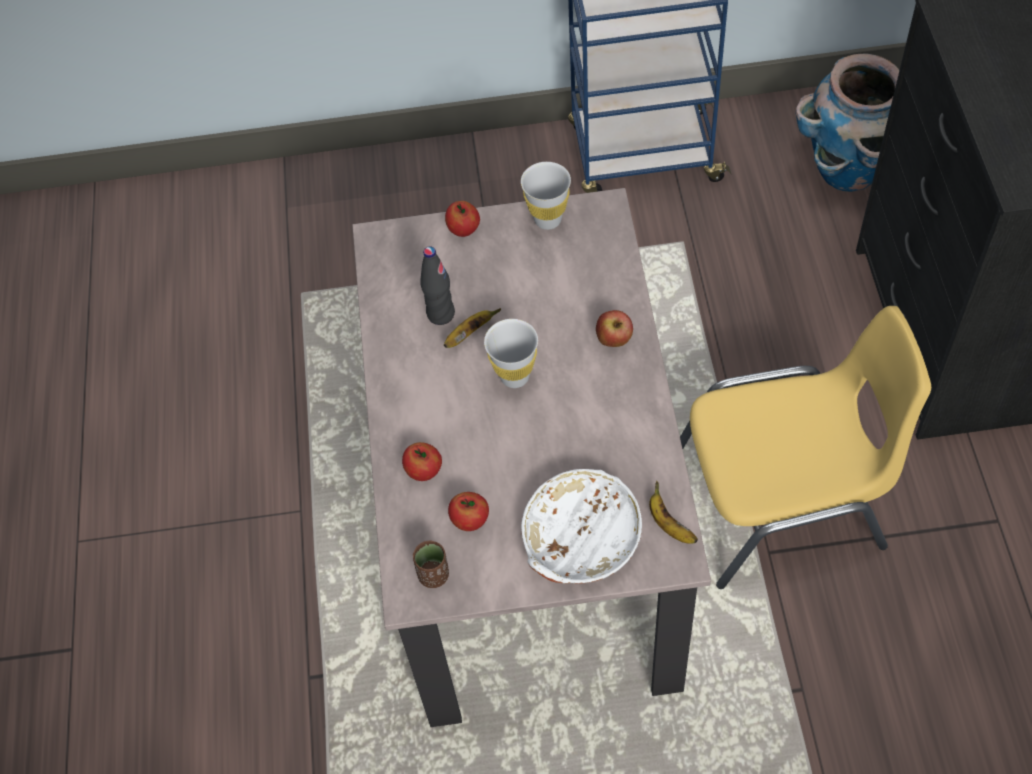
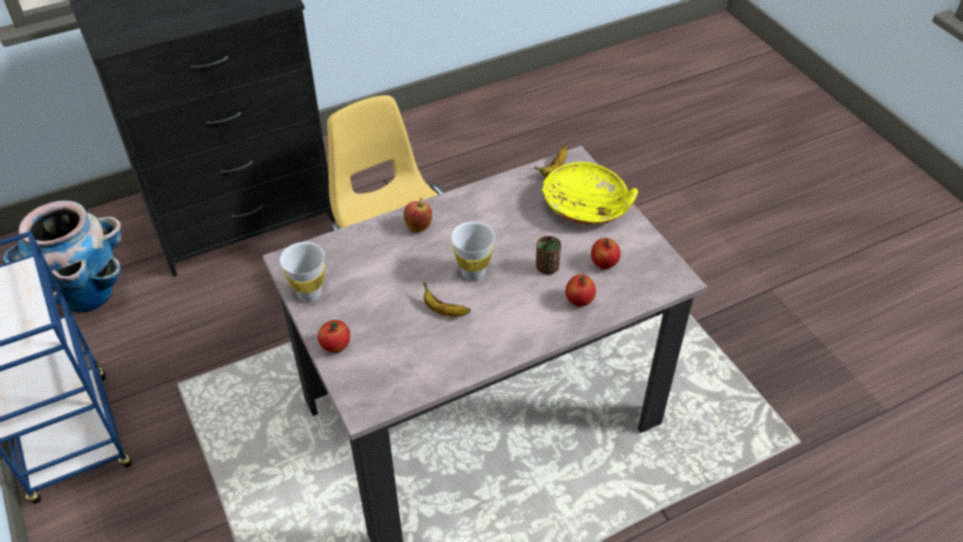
camera: 115 degrees left, 10 degrees down
(433, 575) = (655, 271): brown cup -> brown cup (547, 267)
(440, 314) = (431, 335): black bottle -> none
(579, 539) = (587, 206): white bowl -> yellow bowl

